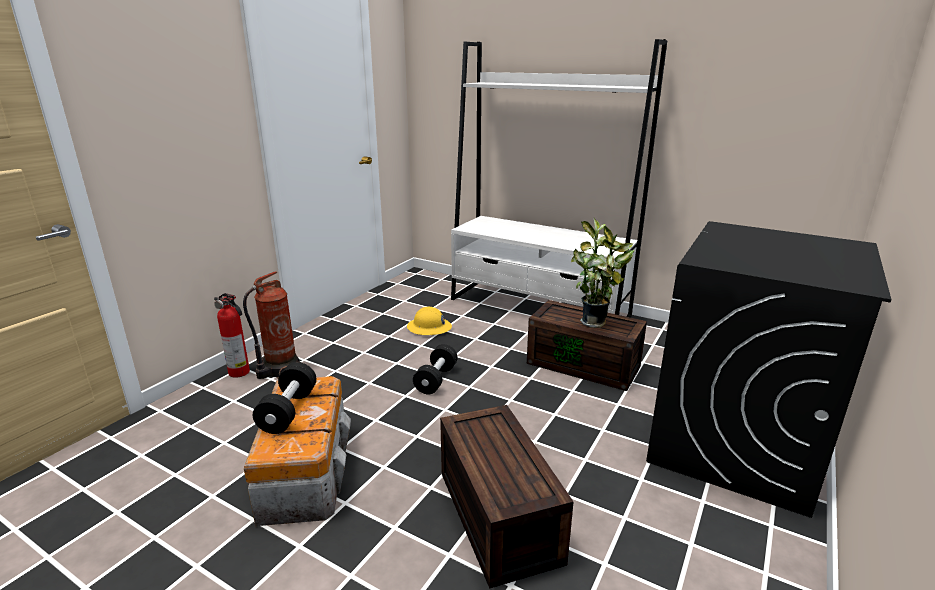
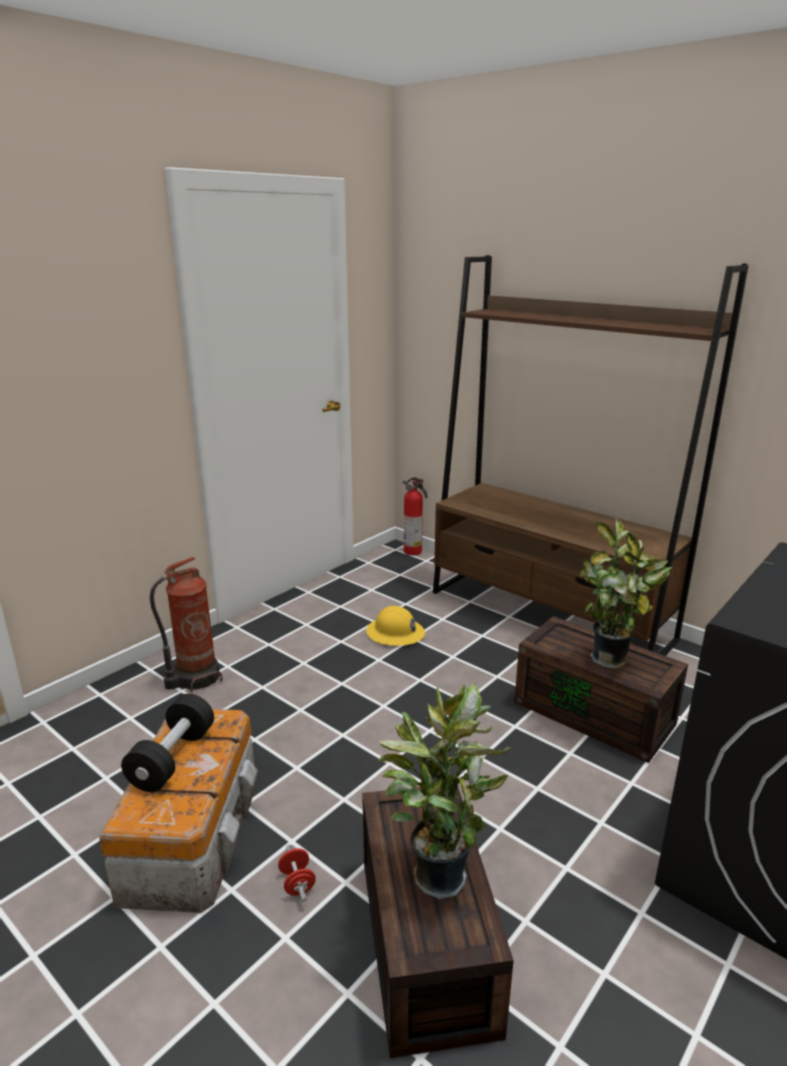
camera: 10 degrees right, 0 degrees up
(240, 372) = (147, 677): fire extinguisher -> fire extinguisher (414, 552)
(395, 492) = (297, 883): none -> red dumbbell
(436, 379) = (387, 714): black dumbbell -> none
(508, 458) = (438, 872): none -> potted plant
(538, 308) = (549, 616): white bookcase -> brown bookcase

